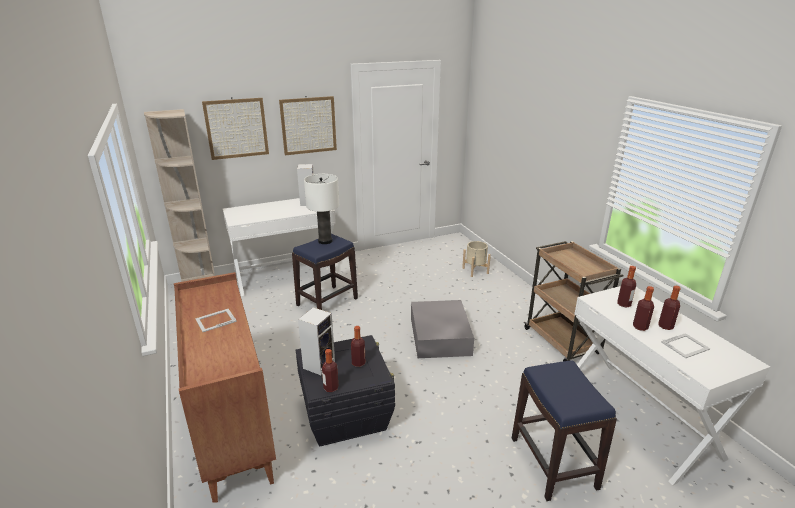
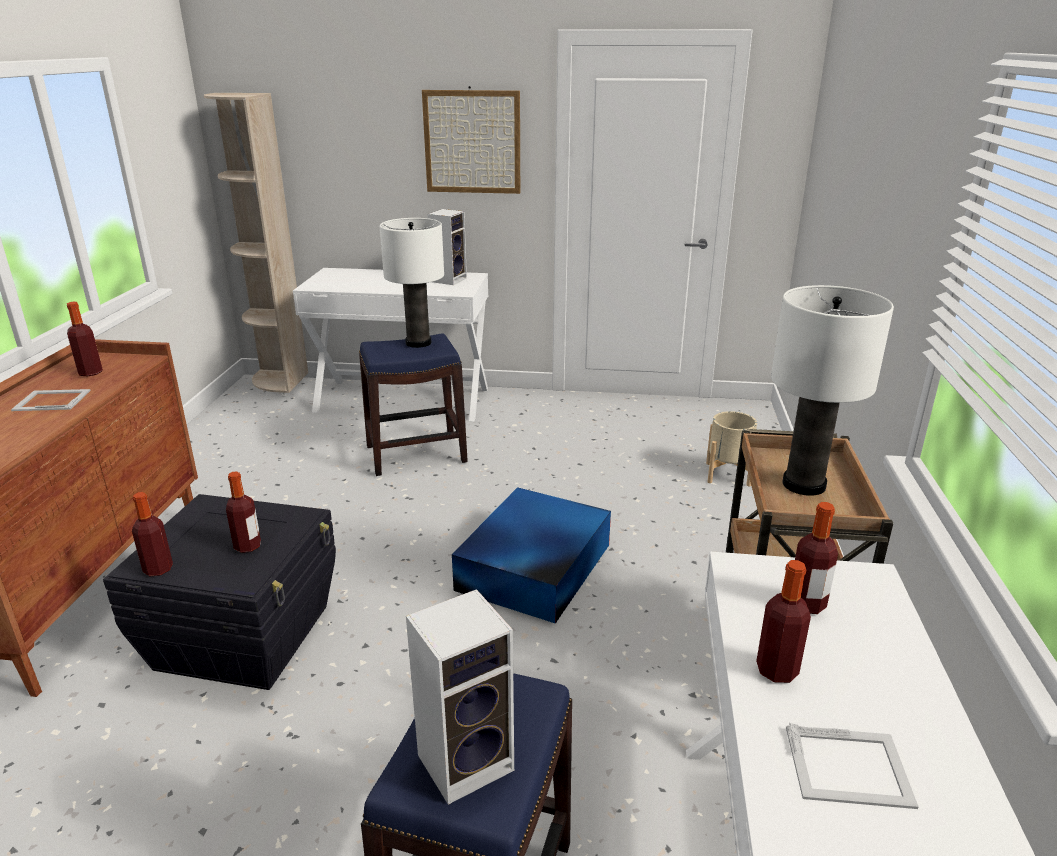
camera: 30 degrees right, 0 degrees up
(236, 127) = (351, 133): picture -> none
(319, 364) = (194, 527): speaker -> speaker (468, 759)
(439, 336) = (532, 568): grey storage box -> blue storage box
(575, 263) = (804, 484): none -> white table lamp
(665, 326) = (855, 695): bottle -> bottle (90, 372)

